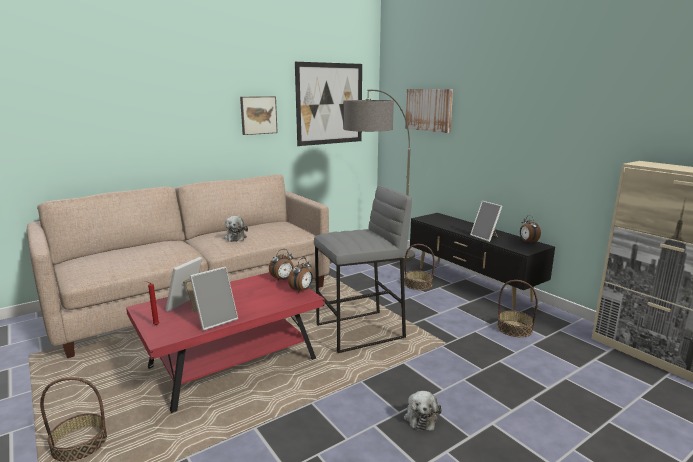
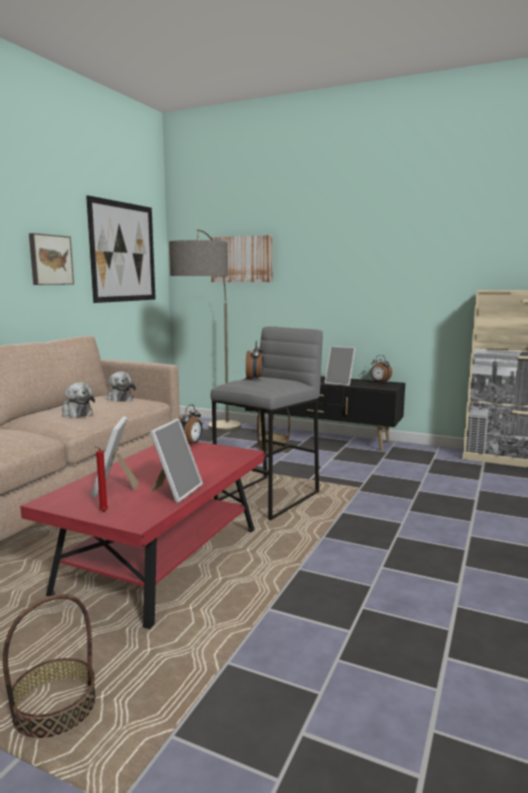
camera: 30 degrees left, 5 degrees down
(302, 290) = (229, 449): alarm clock -> alarm clock (255, 379)
(420, 417) = (411, 548): plush toy -> plush toy (119, 399)
(514, 328) = (399, 464): basket -> none

